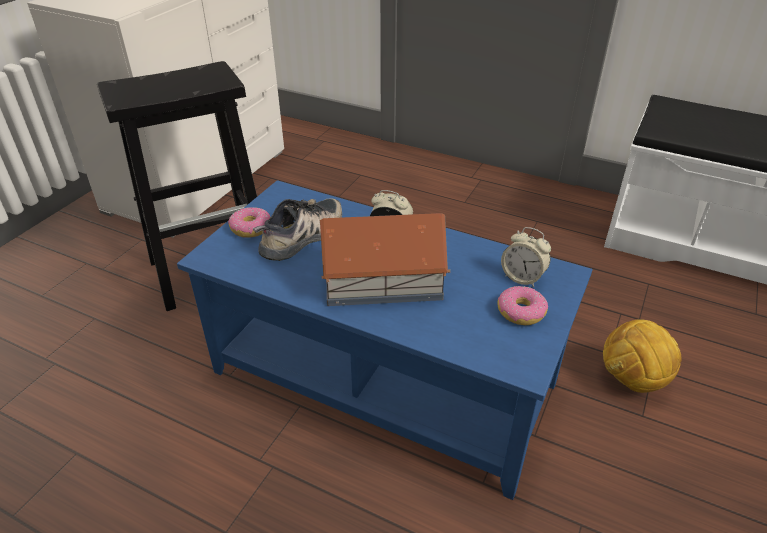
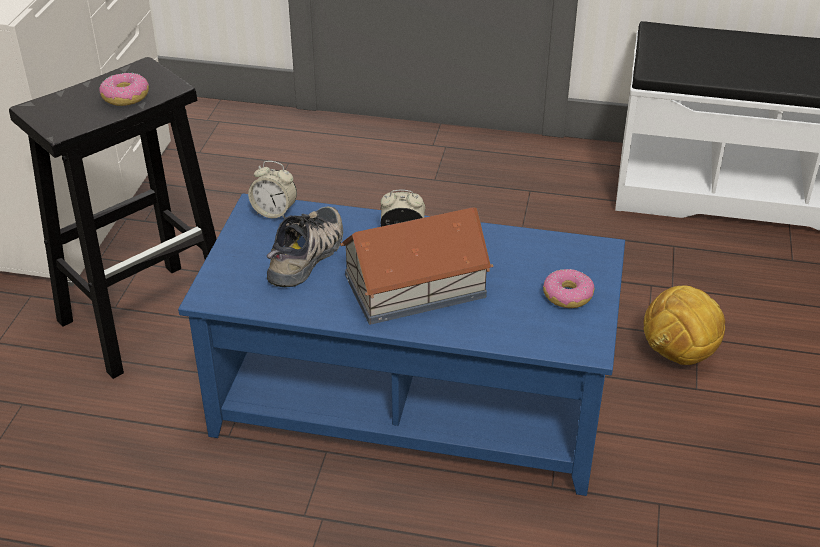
camera: 15 degrees left, 0 degrees up
(251, 228) = (243, 255): donut -> donut (126, 97)
(522, 277) = (558, 260): alarm clock -> alarm clock (274, 212)

